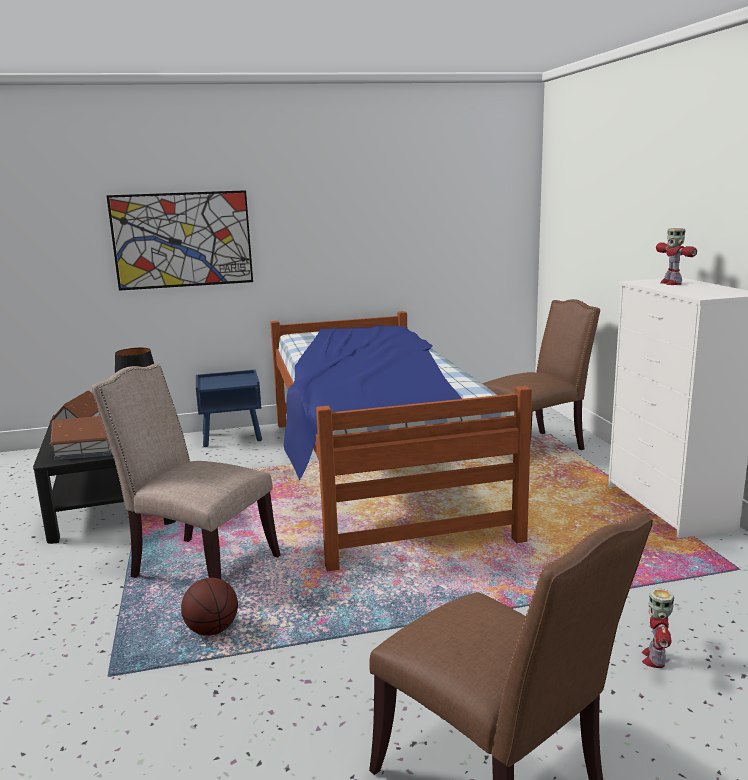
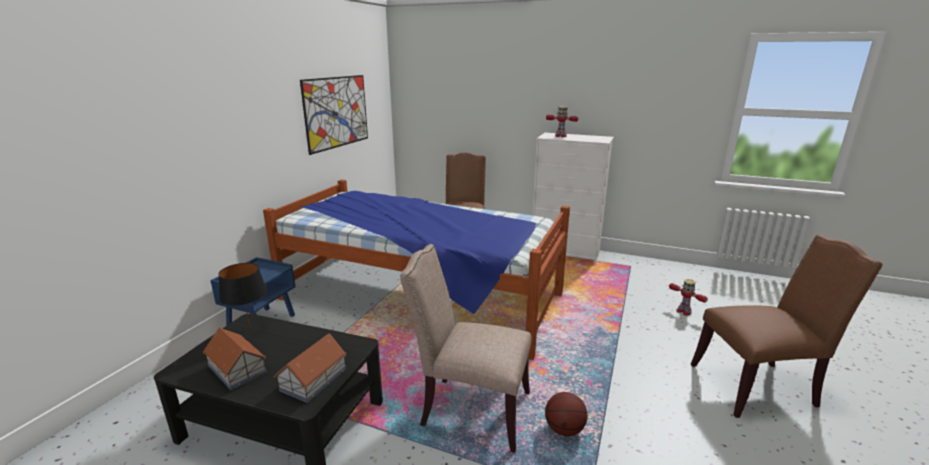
camera: 55 degrees left, 5 degrees up
(182, 240) = (176, 145): picture -> picture (337, 112)
(199, 567) = (470, 409): beige chair -> beige chair turned 45 degrees clockwise

